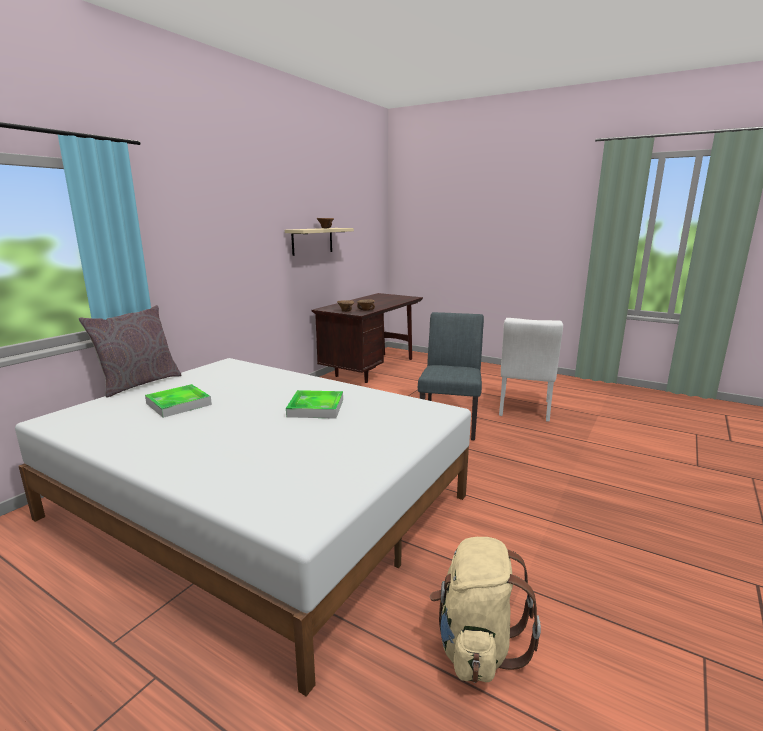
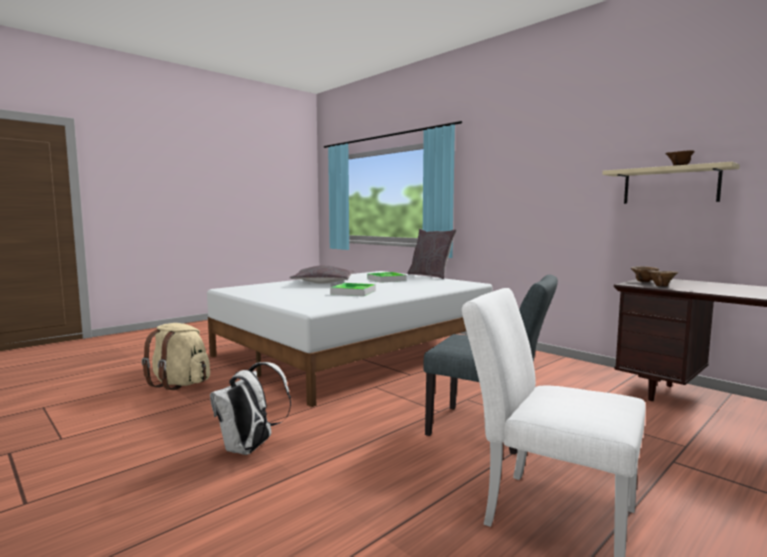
camera: 105 degrees right, 10 degrees down
(211, 442) = (323, 283): none -> grey pillow
(565, 503) = (250, 449): none -> white backpack

